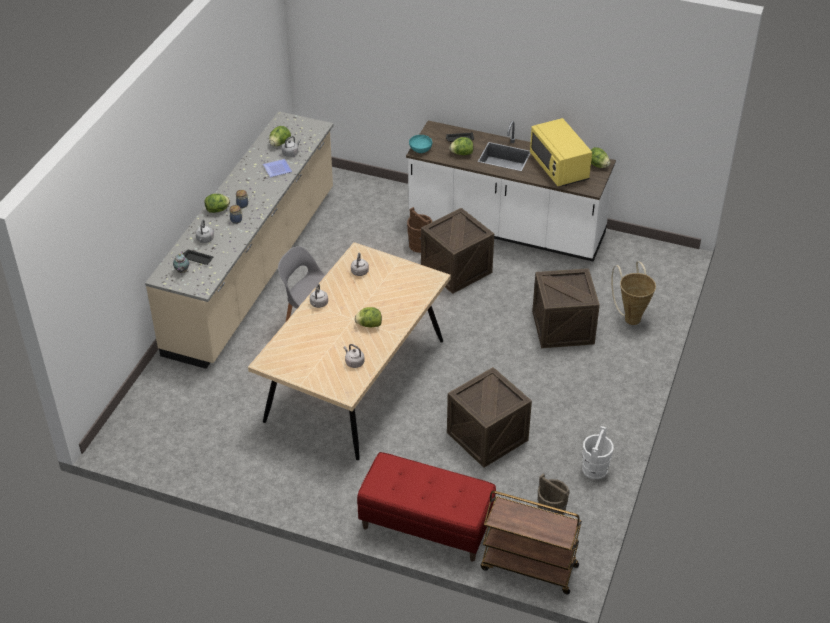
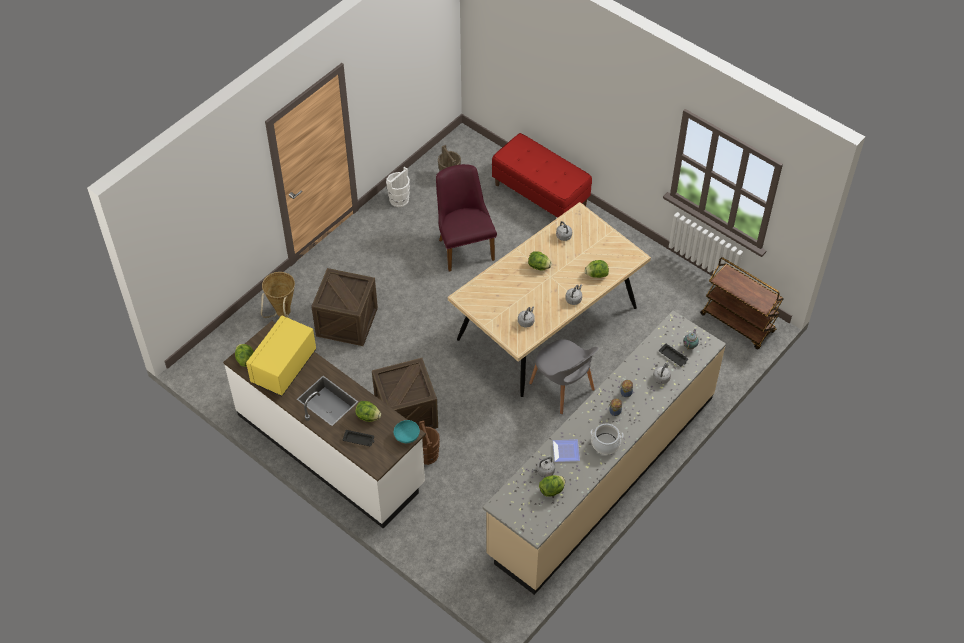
camera: 160 degrees left, 10 degrees up
(218, 210) = (641, 412): lettuce -> lettuce (596, 275)
(244, 181) = (605, 444): none -> cooking pot
(487, 436) = (464, 245): crate -> purple chair
(528, 567) = (484, 150): brown cart -> brown cart (738, 323)
(559, 168) = (284, 367): yellow microwave -> yellow microwave turned 150 degrees counterclockwise

